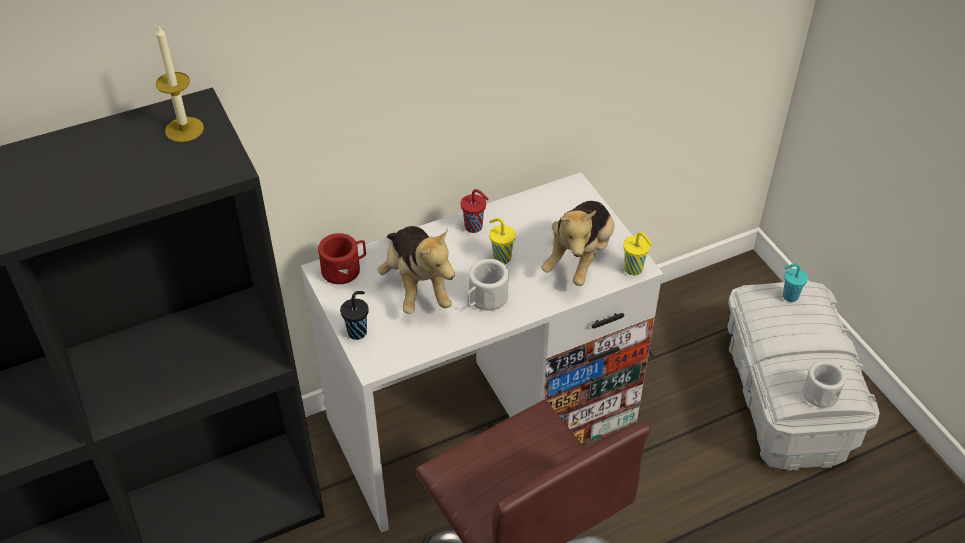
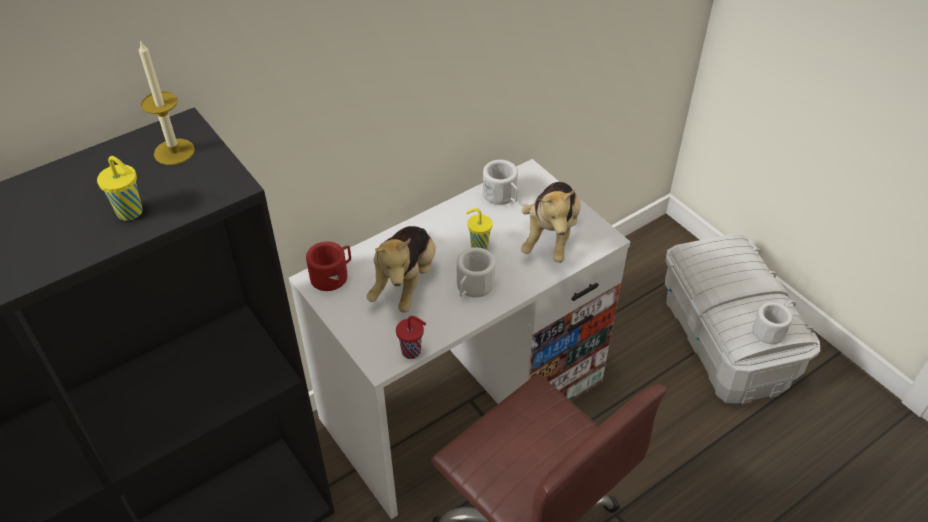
camera: 10 degrees left, 0 degrees up
(358, 332) = (358, 334): black cup -> none
(416, 286) = (405, 282): plush toy -> plush toy turned 45 degrees clockwise
(474, 227) = (447, 220): red cup -> red cup (412, 352)
(539, 208) = (502, 196): none -> white mug
(634, 269) = (603, 241): yellow cup -> yellow cup (131, 213)
(789, 296) = (719, 249): turquoise cup -> none

